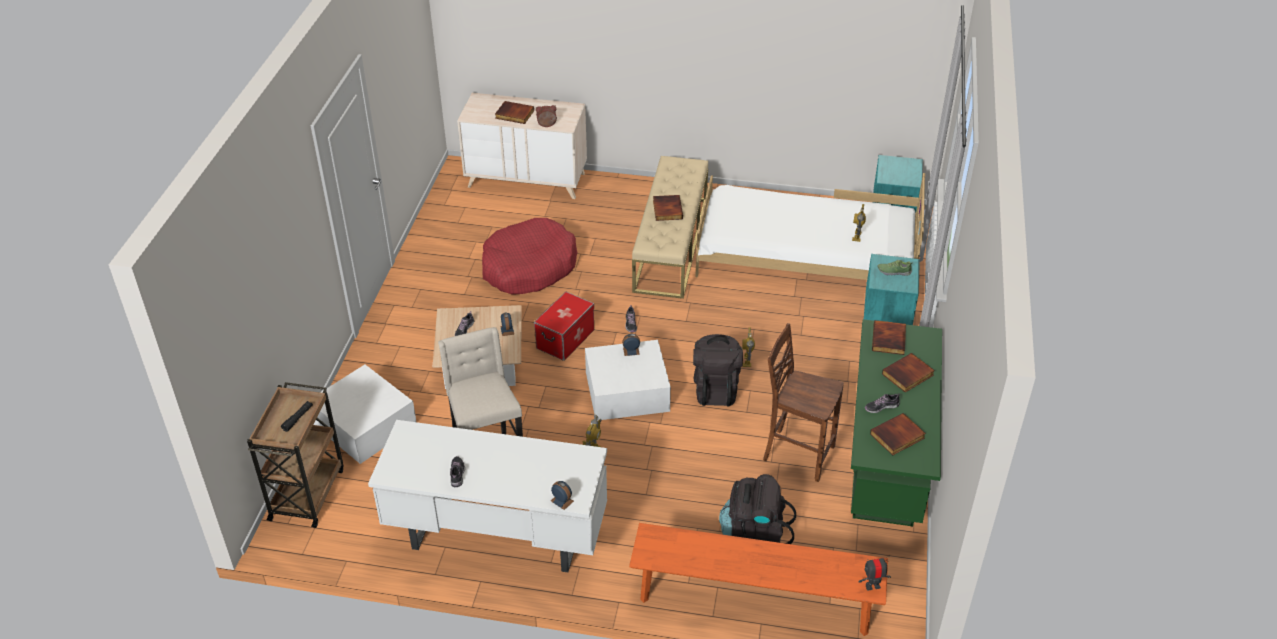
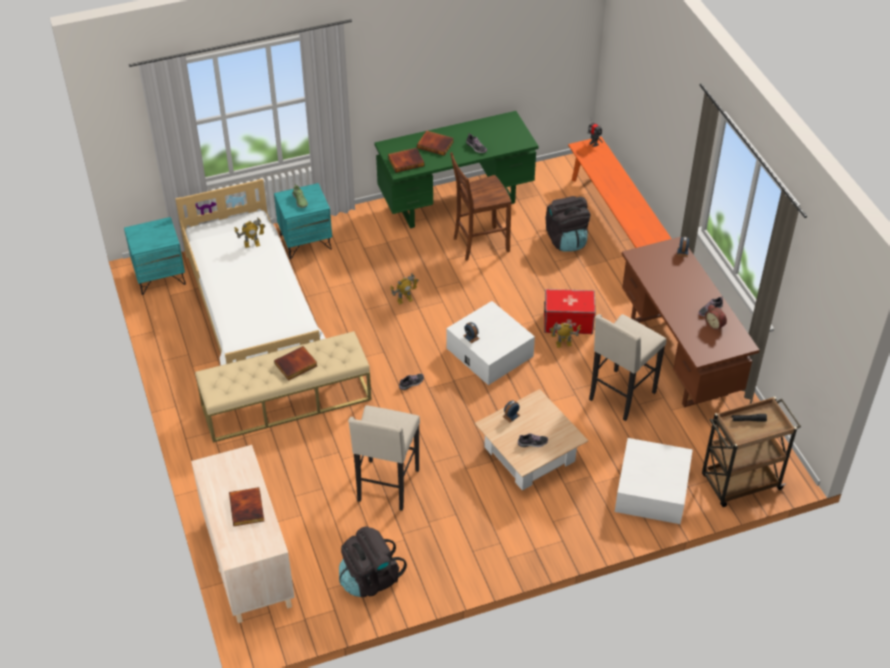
camera: 120 degrees left, 5 degrees up
(496, 537) = (679, 357): white desk -> brown desk
(528, 267) = (387, 486): red dog bed -> beige stool
(547, 125) = (251, 471): alarm clock -> alarm clock (715, 325)
(565, 339) = (460, 415): storage box -> storage box (568, 323)
(715, 389) = (448, 305): black backpack -> black backpack (370, 579)
(797, 453) = (479, 244): brown chair -> brown chair turned 75 degrees clockwise
(897, 437) = (497, 134): book -> none

